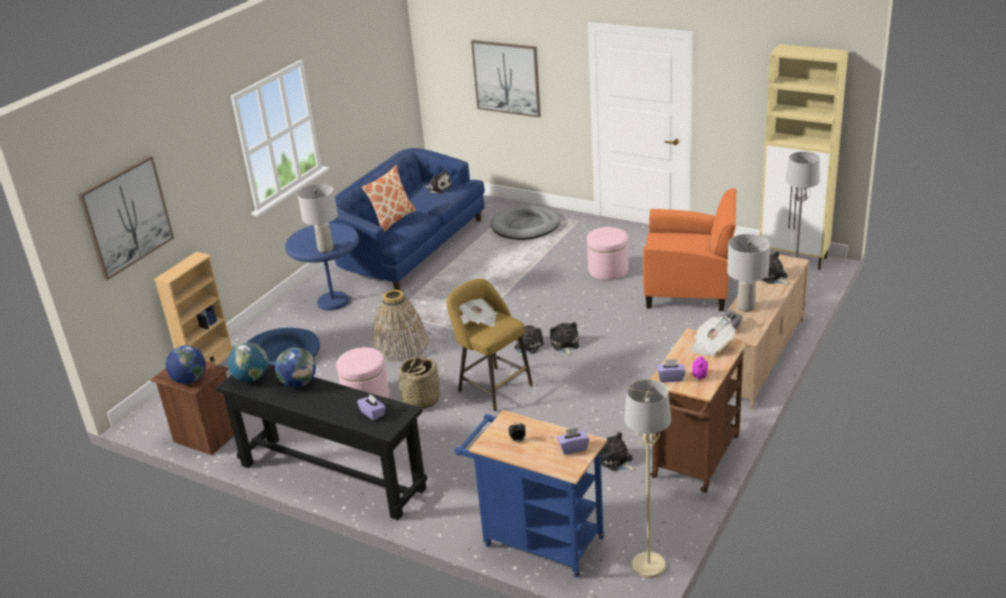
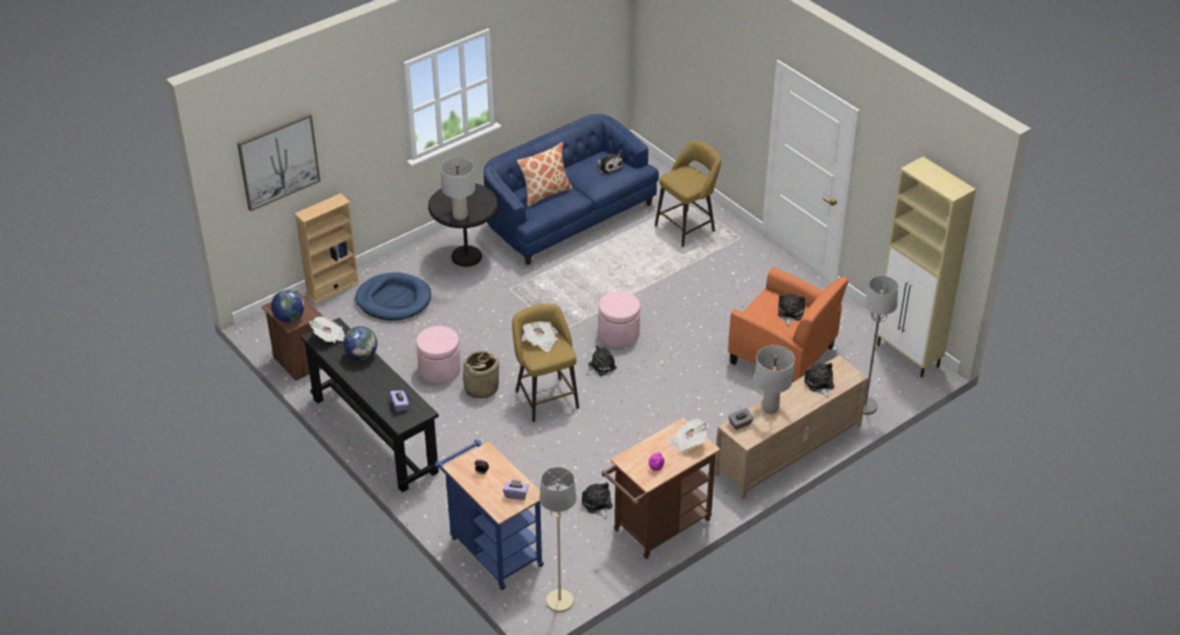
camera: 20 degrees right, 10 degrees up
(251, 378) = (330, 337): globe -> newspaper
(333, 302) = (466, 257): blue side table -> black side table
(400, 346) = (496, 326): basket -> none
(506, 78) = (706, 76): picture -> none
(525, 226) = (687, 227): grey dog bed -> yellow stool
(565, 345) = (633, 376): plush toy -> plush toy (789, 313)
(608, 270) = (726, 308): pink ottoman -> pink ottoman (619, 334)
(670, 378) = (633, 460): purple tissue box -> none

